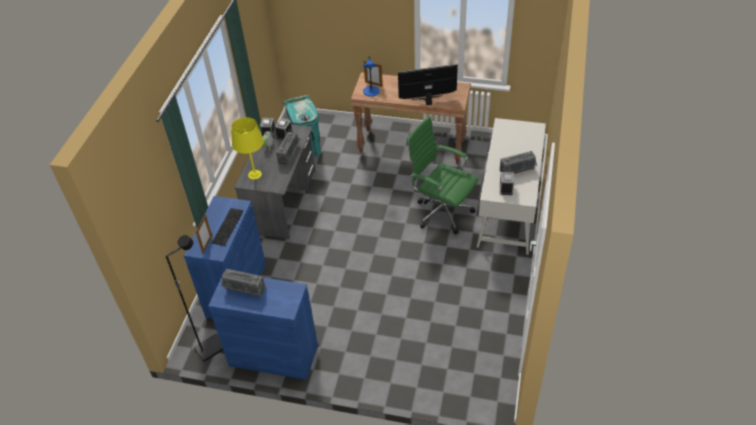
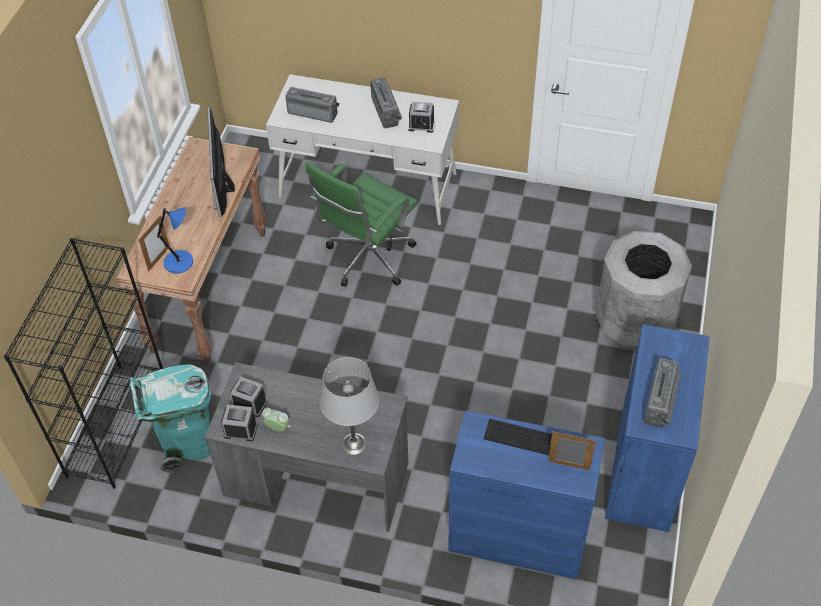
camera: 90 degrees left, 5 degrees up
(210, 347) = (636, 563): black floor lamp -> none
(254, 175) = (354, 444): yellow table lamp -> grey table lamp
(290, 154) = (307, 392): radio -> radio (313, 112)
(321, 124) = (117, 424): none -> black bookcase
(394, 357) = (634, 323): none -> grey trash can

